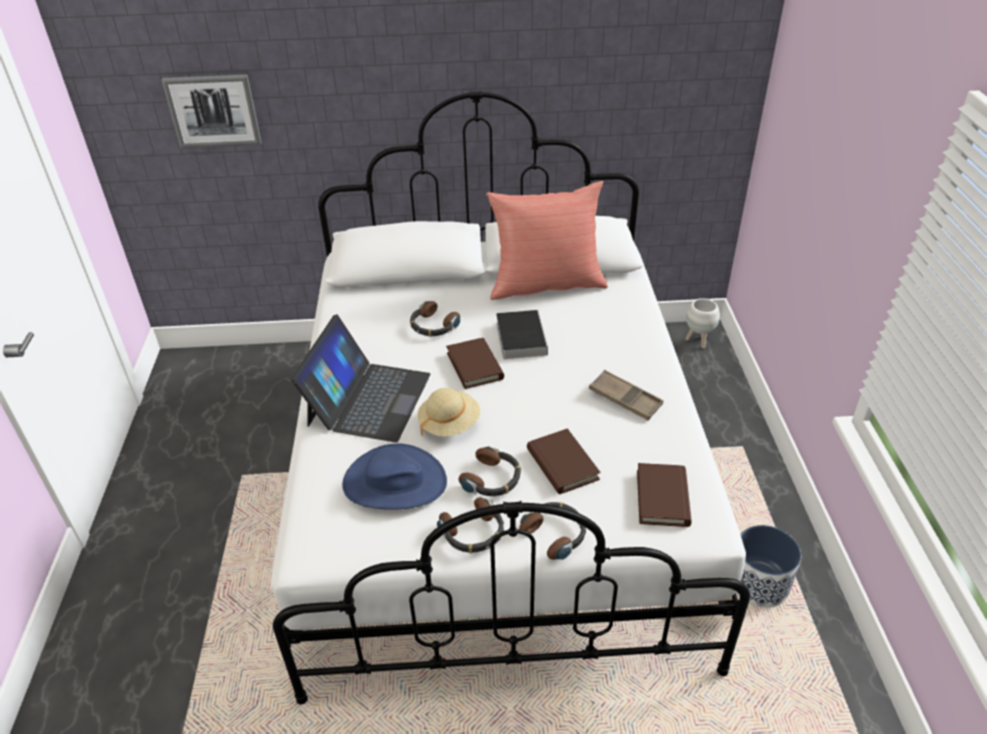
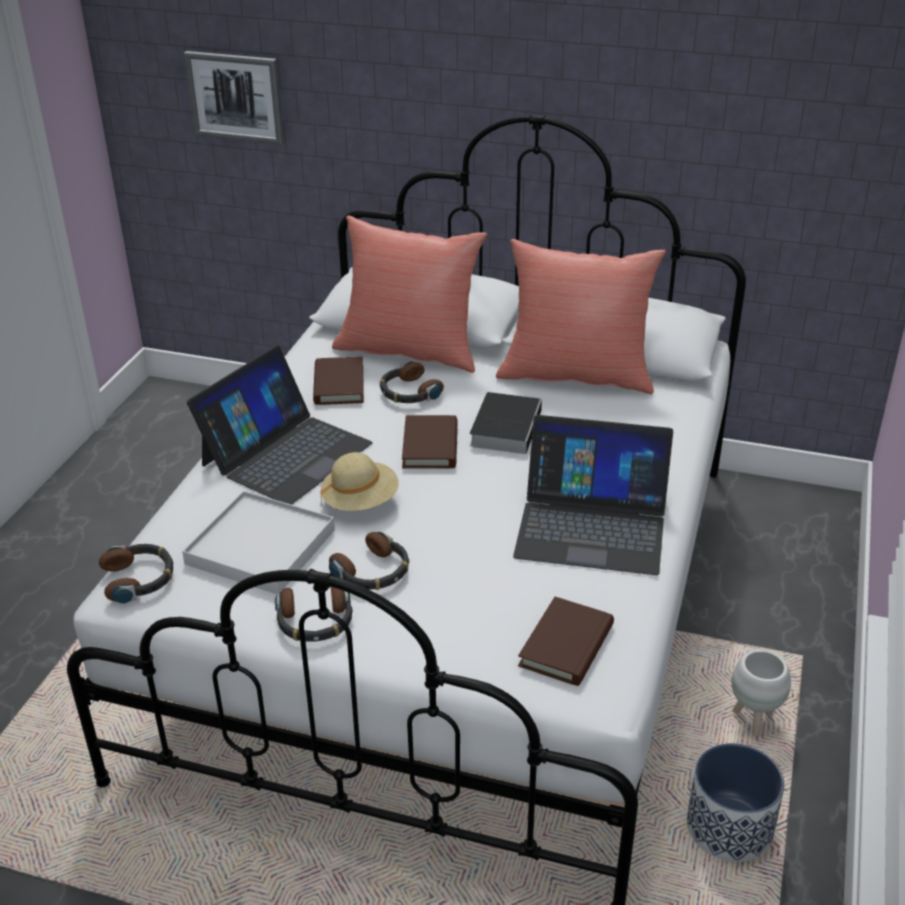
camera: 20 degrees right, 5 degrees down
(394, 482) = (260, 547): blue hat -> white tray
(413, 291) = (409, 350): none -> red pillow
(555, 533) = (409, 649): headphones -> headphones (139, 579)
(562, 464) = (466, 577): brown book -> brown book (338, 385)
(625, 399) = (592, 525): brown tray -> laptop
(698, 341) = (814, 512): white planter -> white planter (754, 720)

